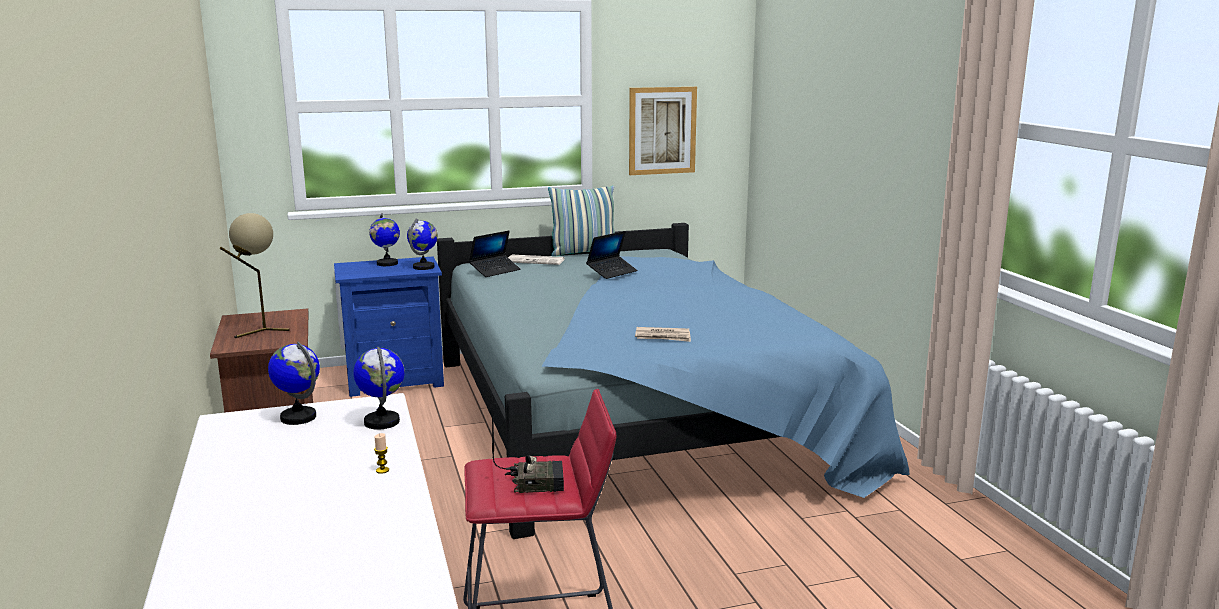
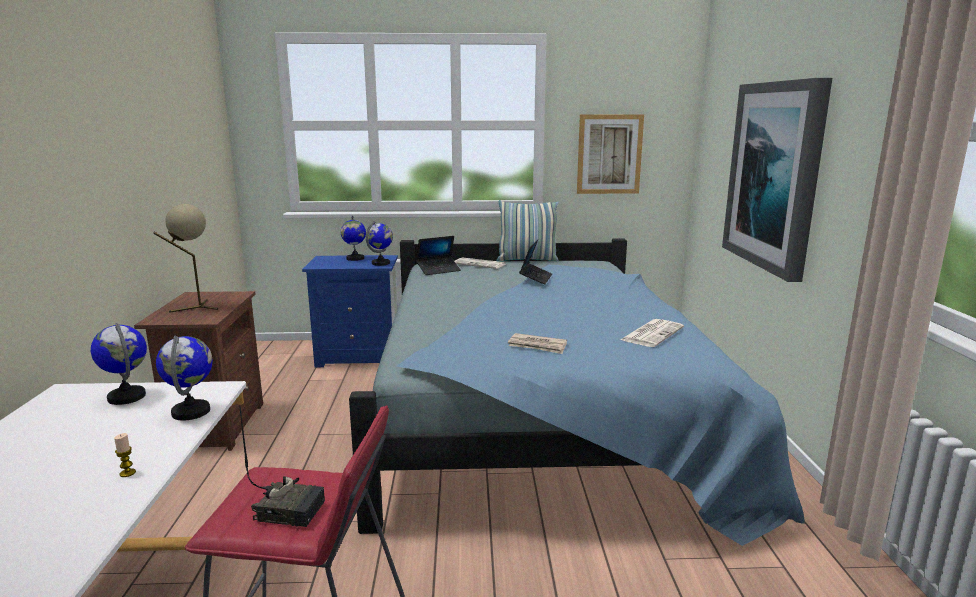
camera: 15 degrees right, 0 degrees up
(612, 272) = (536, 278): laptop -> laptop turned 45 degrees counterclockwise
(760, 317) = (652, 333): none -> newspaper
(847, 156) = (775, 175): none -> picture

